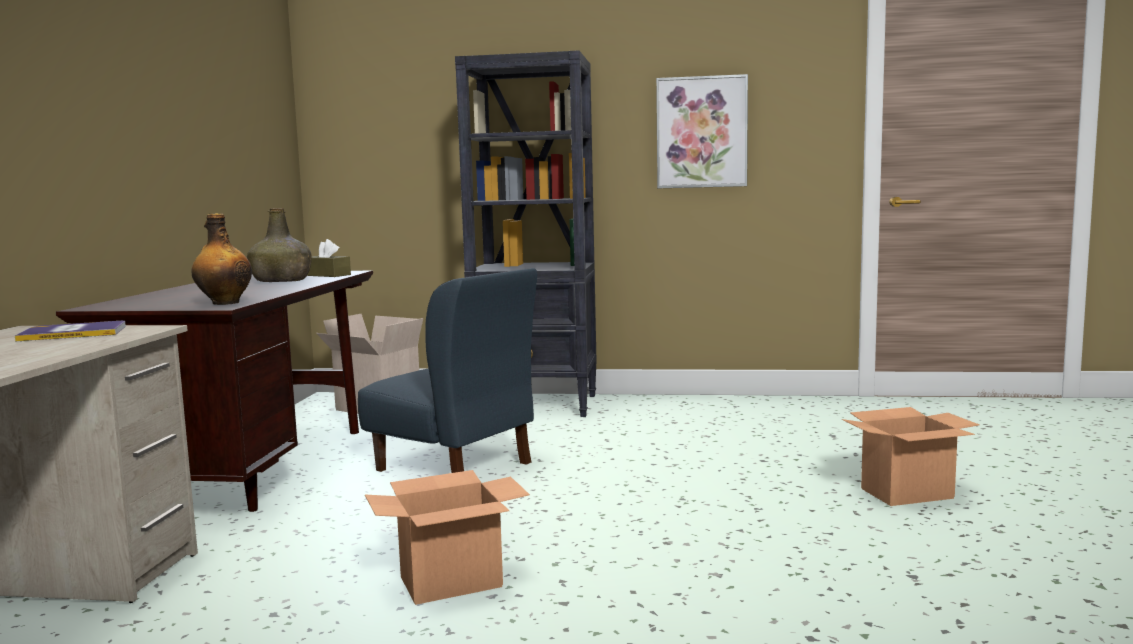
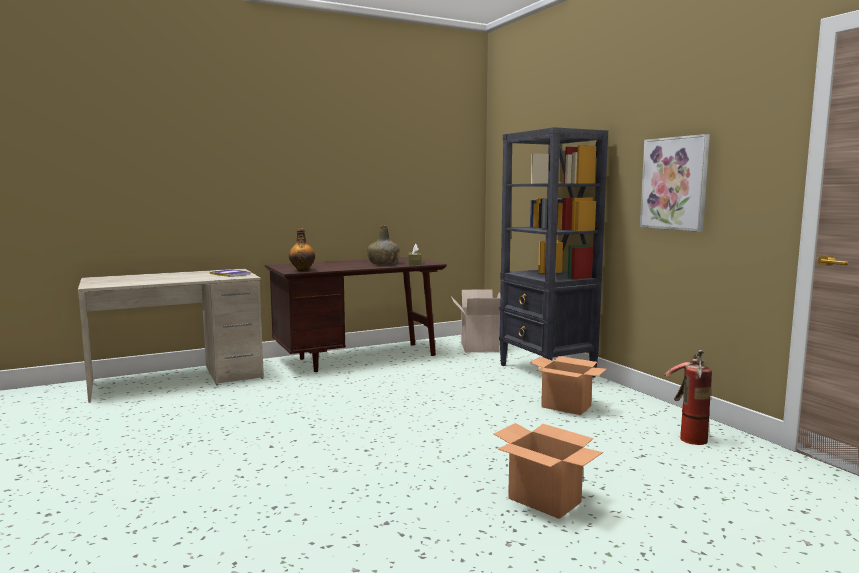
camera: 55 degrees right, 0 degrees up
(452, 582) = (275, 422): cardboard box -> cardboard box (566, 406)
(454, 467) = (414, 384): blue chair -> none
(802, 411) = (686, 435): none -> fire extinguisher

